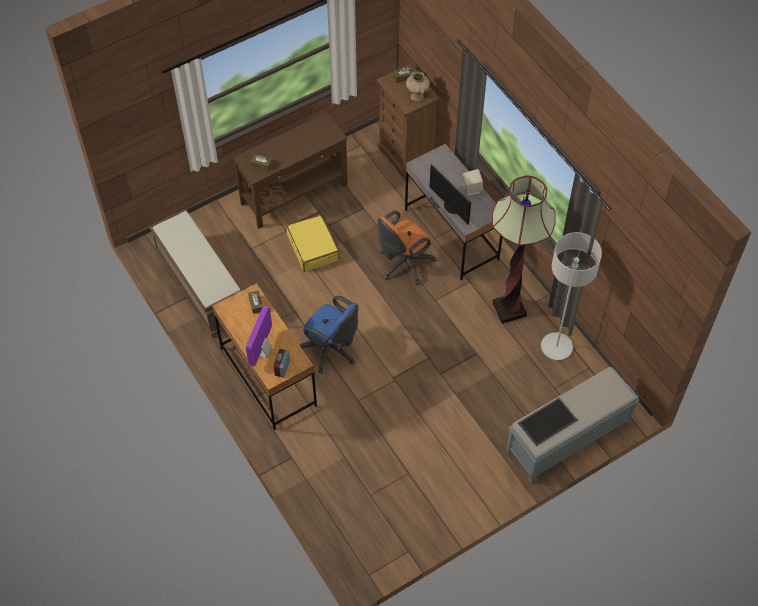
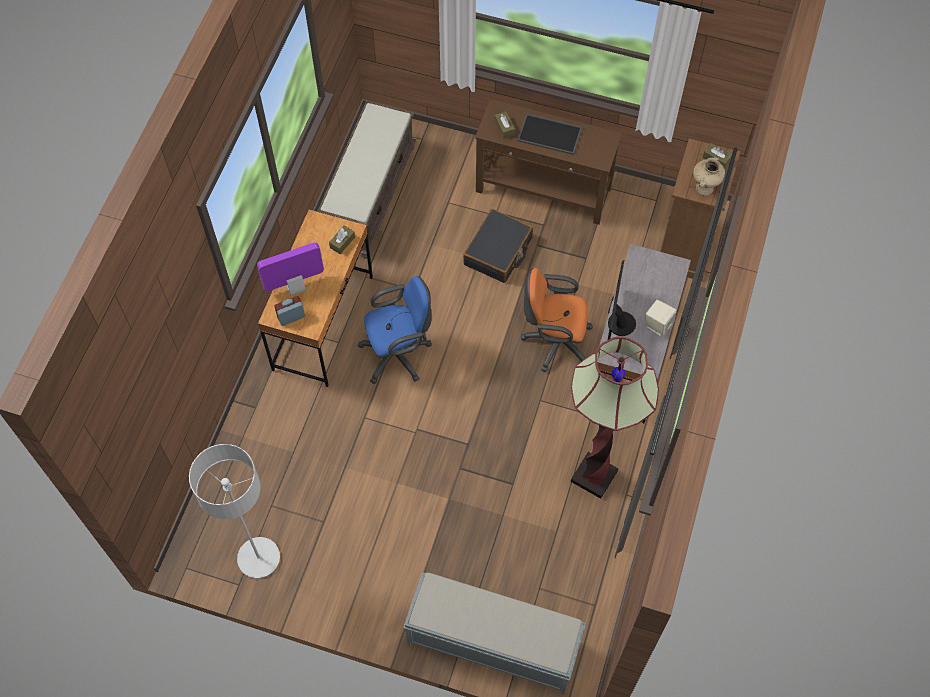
camera: 50 degrees right, 5 degrees up
(313, 248) = (498, 252): yellow suitcase -> black suitcase
(332, 350) = (399, 354): blue office chair -> blue office chair turned 105 degrees counterclockwise
(547, 421) = (458, 604): tray -> tray (550, 133)
(556, 347) = (590, 554): grey floor lamp -> grey floor lamp (259, 558)

